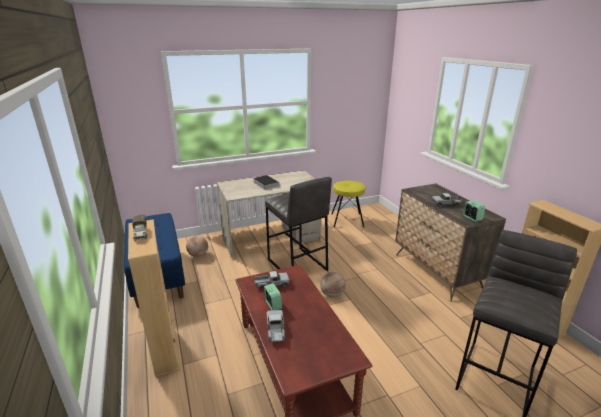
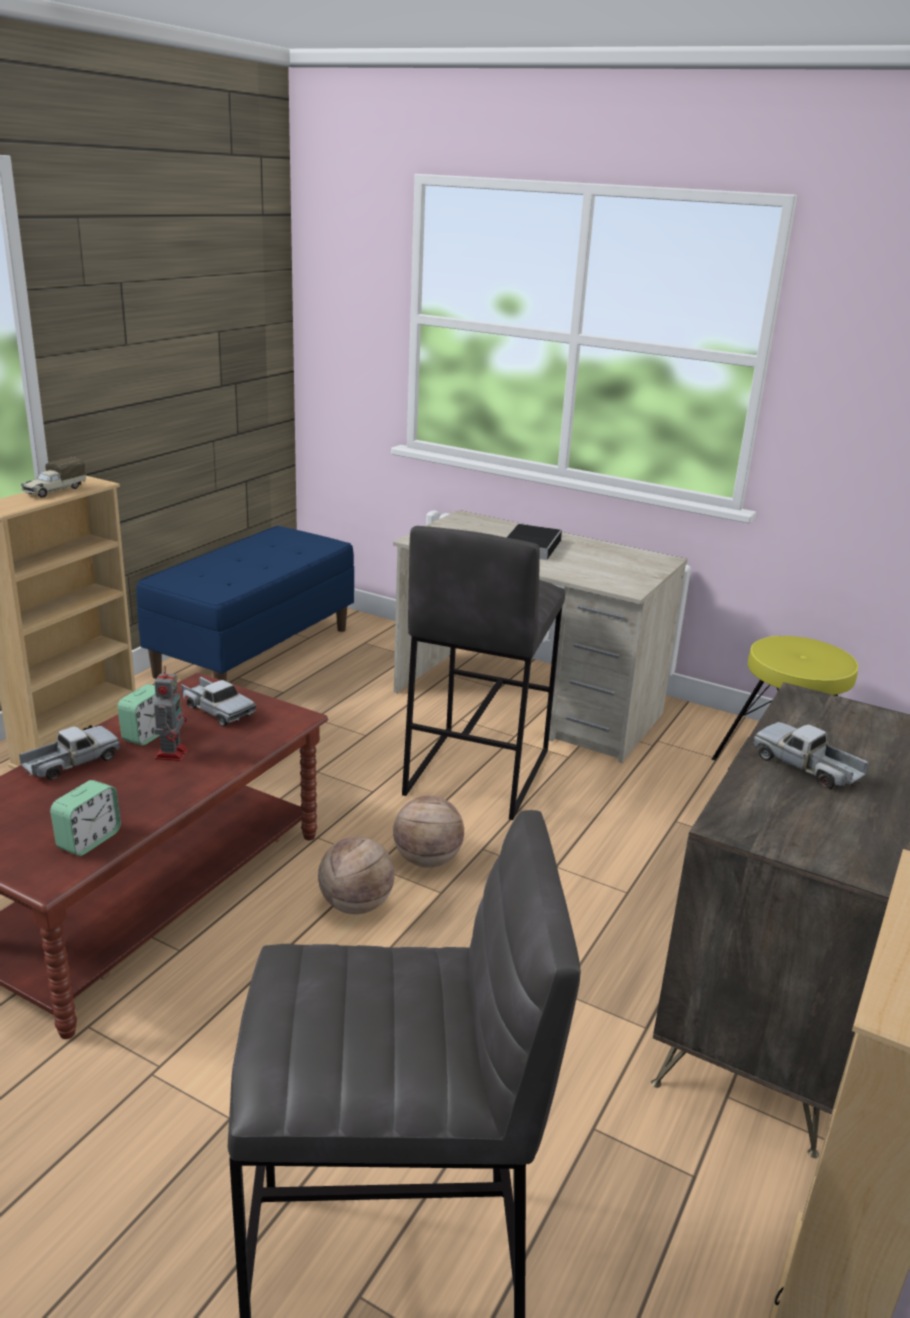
camera: 50 degrees right, 0 degrees up
(198, 255) = (359, 657): basketball -> basketball (355, 905)
(293, 304) = (172, 753): none -> toy robot
(472, 218) = (774, 830): alarm clock -> alarm clock (89, 840)

